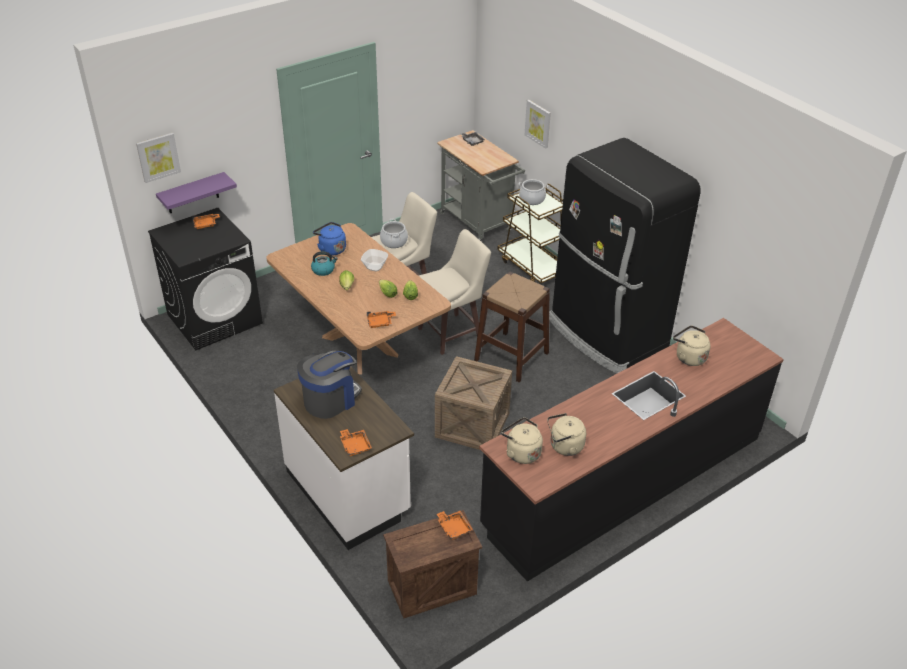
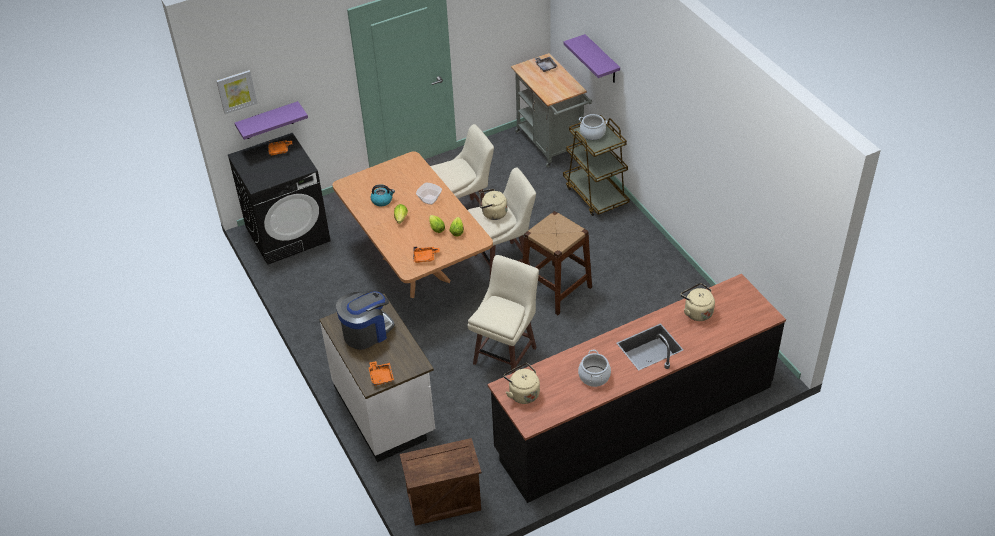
camera: 10 degrees right, 5 degrees up
(331, 249) = (392, 179): blue kettle -> none
(394, 242) = (454, 172): cooking pot -> cooking pot (594, 376)
(454, 528) = (460, 453): orange tray -> none
(472, 425) = (506, 354): crate -> beige stool
(538, 123) = (602, 60): picture -> purple shelf
(564, 447) = (561, 390): beige kettle -> beige kettle (492, 214)
(606, 334) = (651, 271): black fridge -> none

